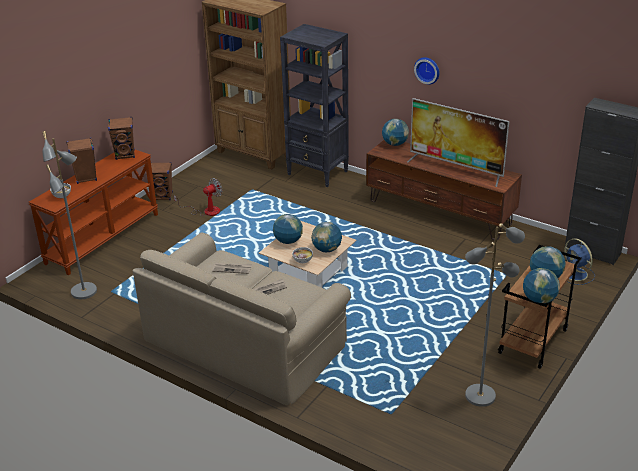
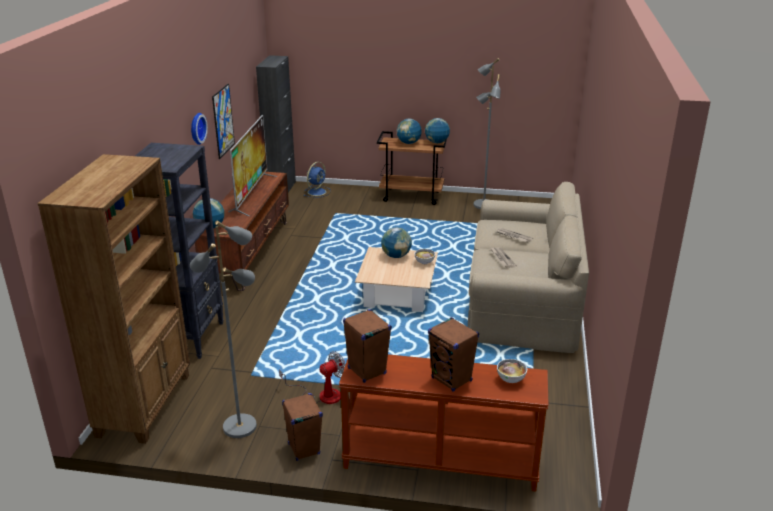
camera: 115 degrees left, 5 degrees down
(84, 292) = (551, 425): grey floor lamp -> grey floor lamp (240, 426)
(206, 211) = (322, 395): fan -> fan turned 120 degrees clockwise
(288, 241) = (398, 277): globe -> none
(487, 98) = (223, 121): none -> picture

